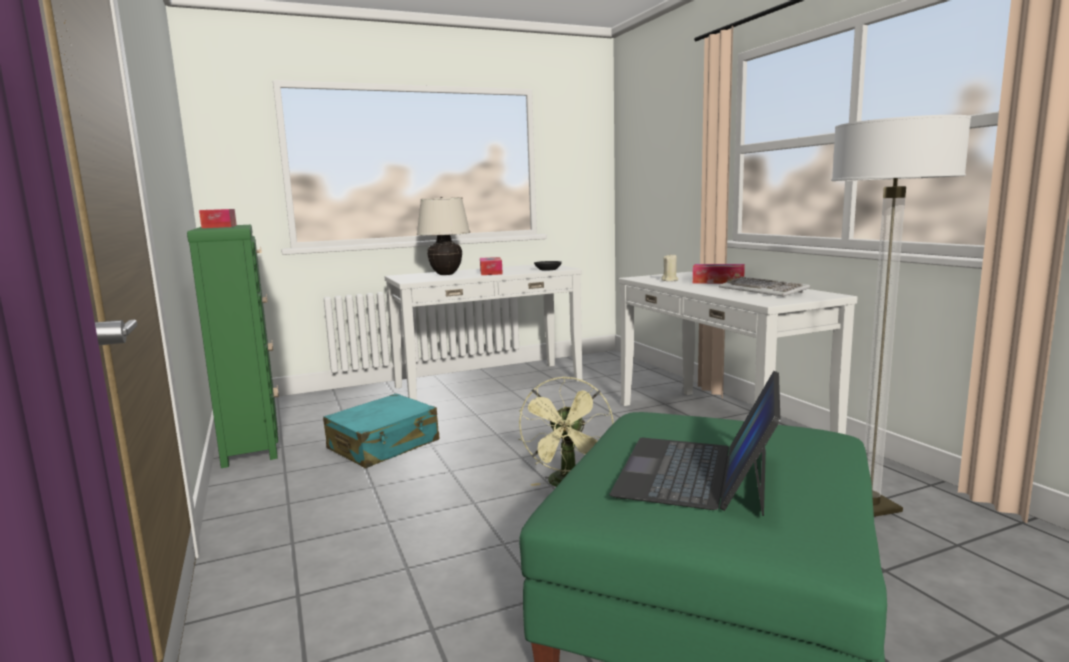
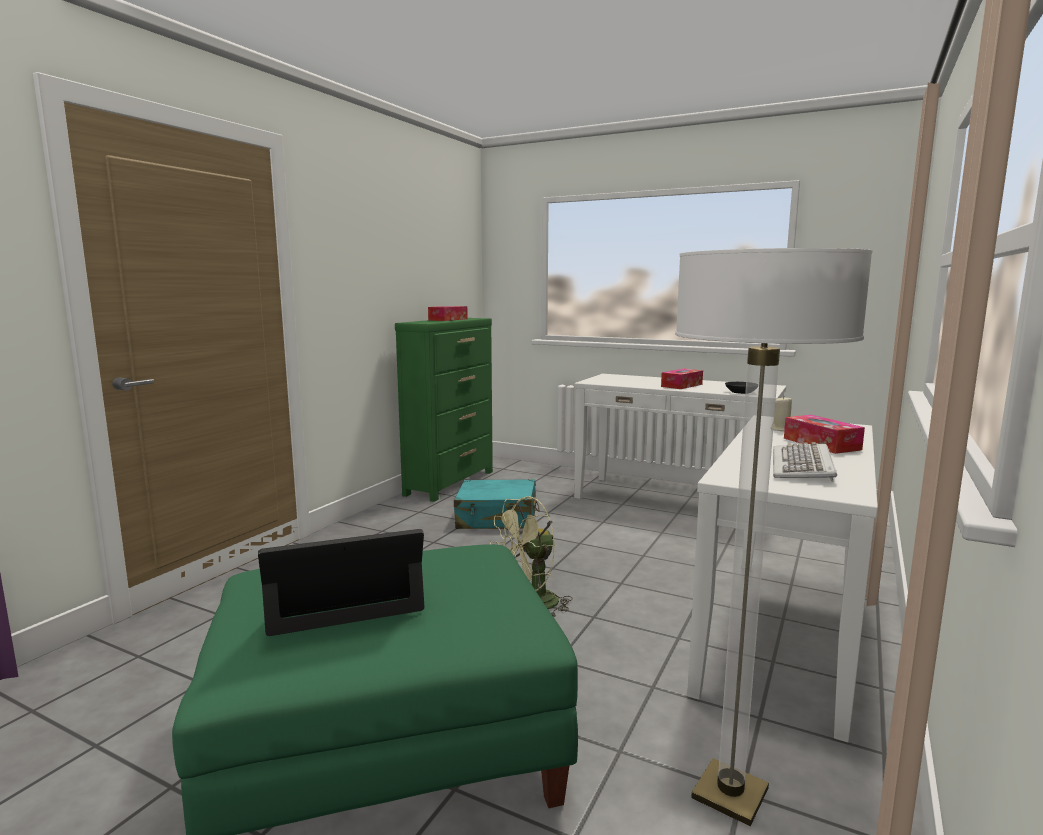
camera: 50 degrees right, 0 degrees up
(446, 274) = (642, 380): beige table lamp -> none

